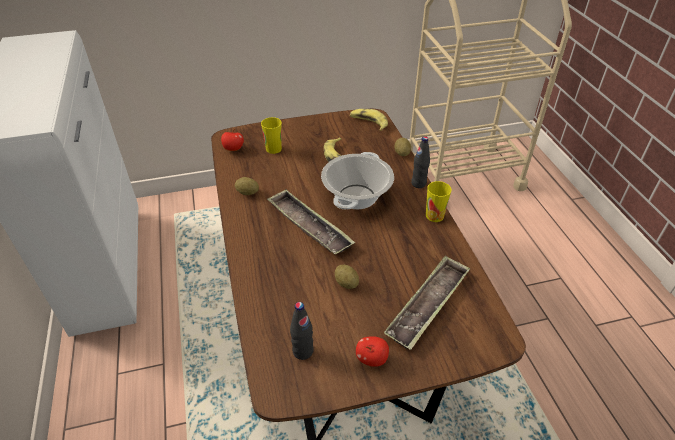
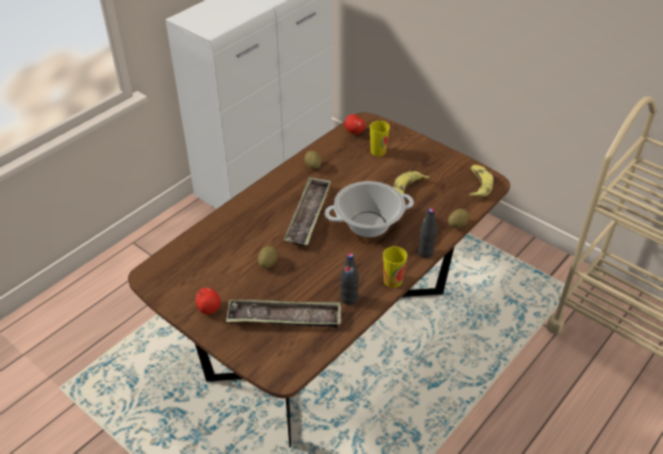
camera: 55 degrees right, 0 degrees up
(303, 351) = (189, 271): black bottle -> black bottle (349, 298)

